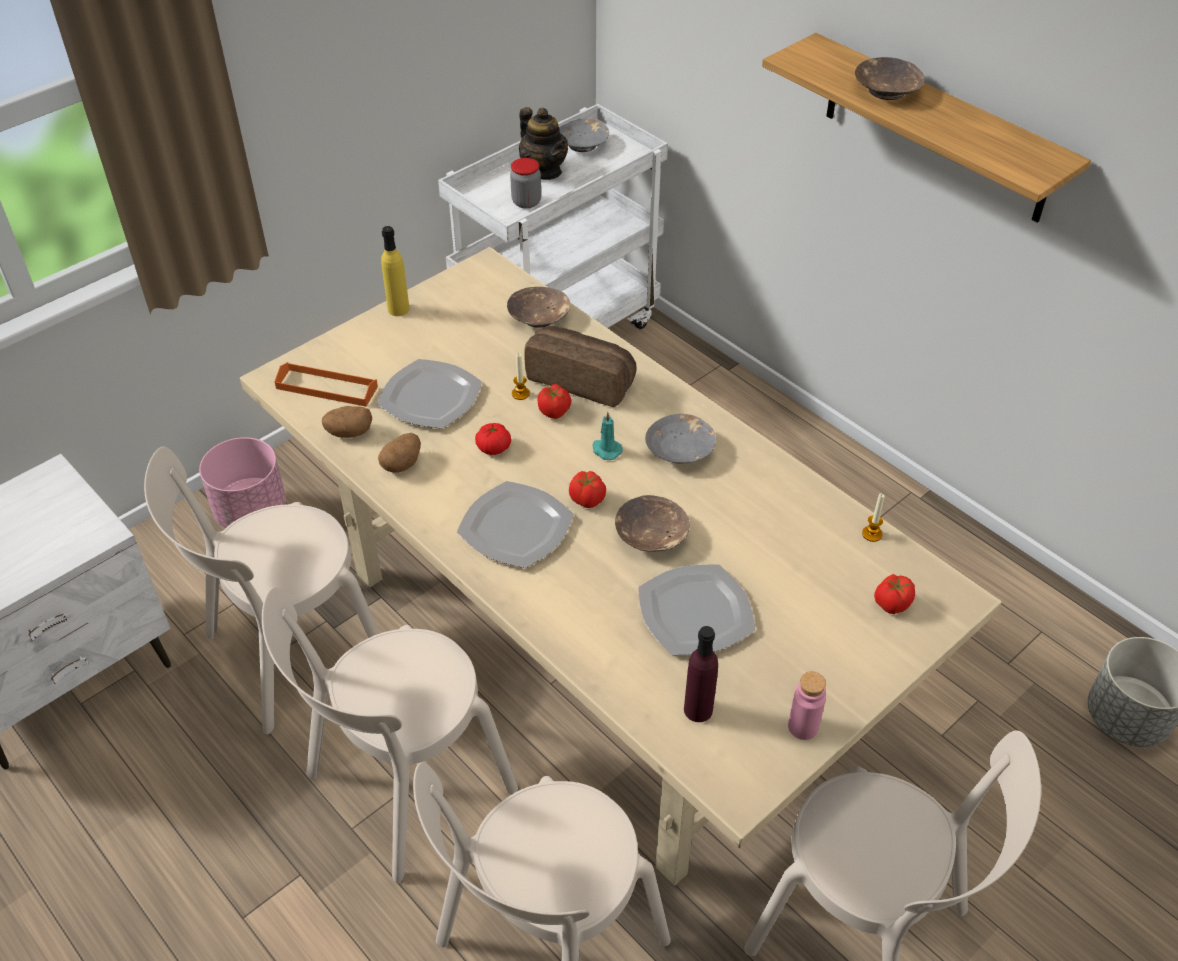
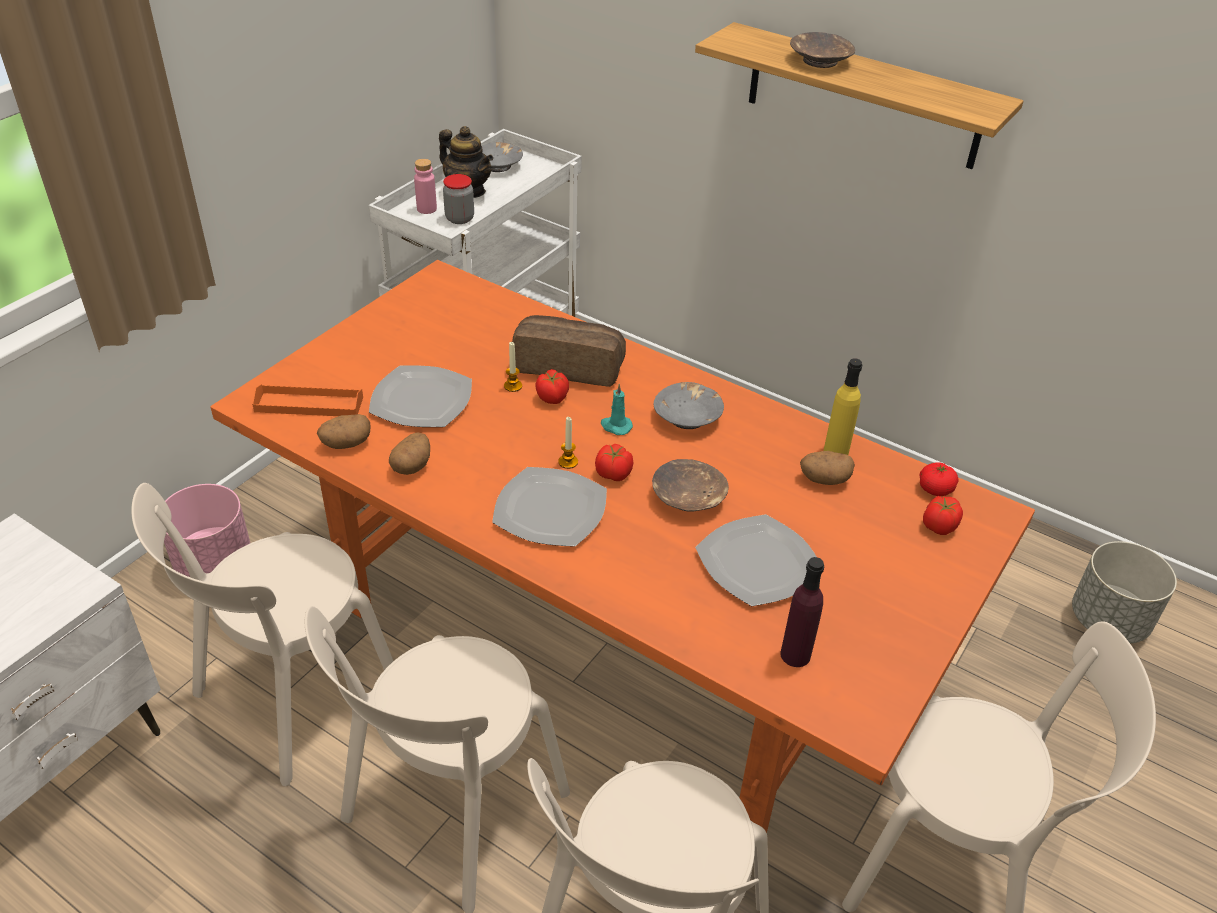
camera: 15 degrees left, 5 degrees down
(398, 309) = (362, 324): yellow bottle -> yellow bottle (836, 451)
(493, 448) = (502, 439): tomato -> tomato (935, 489)
(539, 317) = (508, 316): brown bowl -> none
(586, 645) = (597, 638): beige dining table -> orange dining table
(793, 536) = (824, 479): none -> potato
(803, 727) = (902, 653): pink bottle -> pink bottle (426, 209)
(872, 534) = (895, 467): candle -> candle (568, 462)

